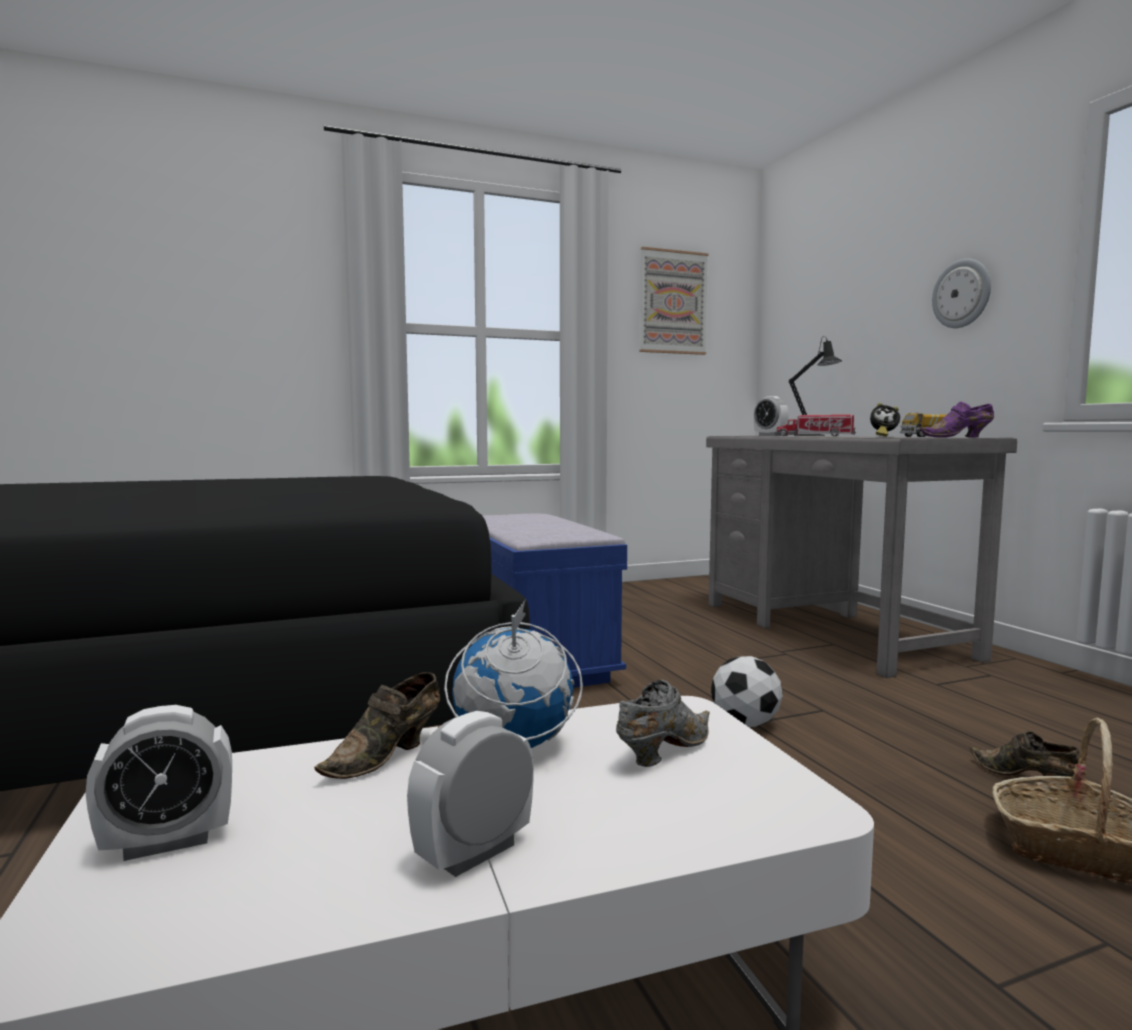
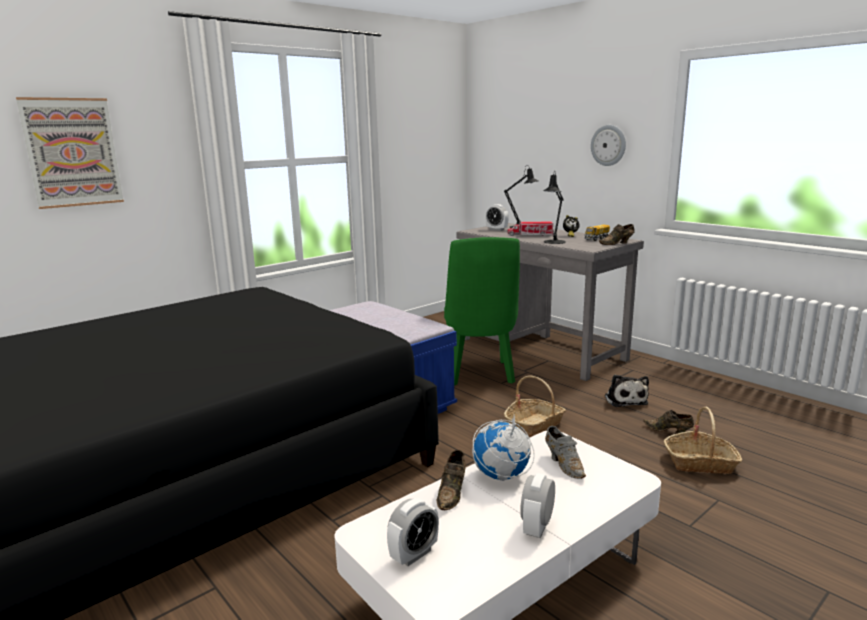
camera: 20 degrees left, 10 degrees up
(662, 752) = (564, 464): grey shoe -> grey shoe turned 135 degrees clockwise
(673, 302) = (415, 126): picture -> picture (72, 152)
(701, 649) = (480, 376): none -> green chair
(745, 724) = (534, 424): football -> basket
(842, 436) = (553, 242): none -> black table lamp
(951, 714) = (625, 399): none -> plush toy
(959, 437) = (617, 243): purple shoe -> brown shoe

